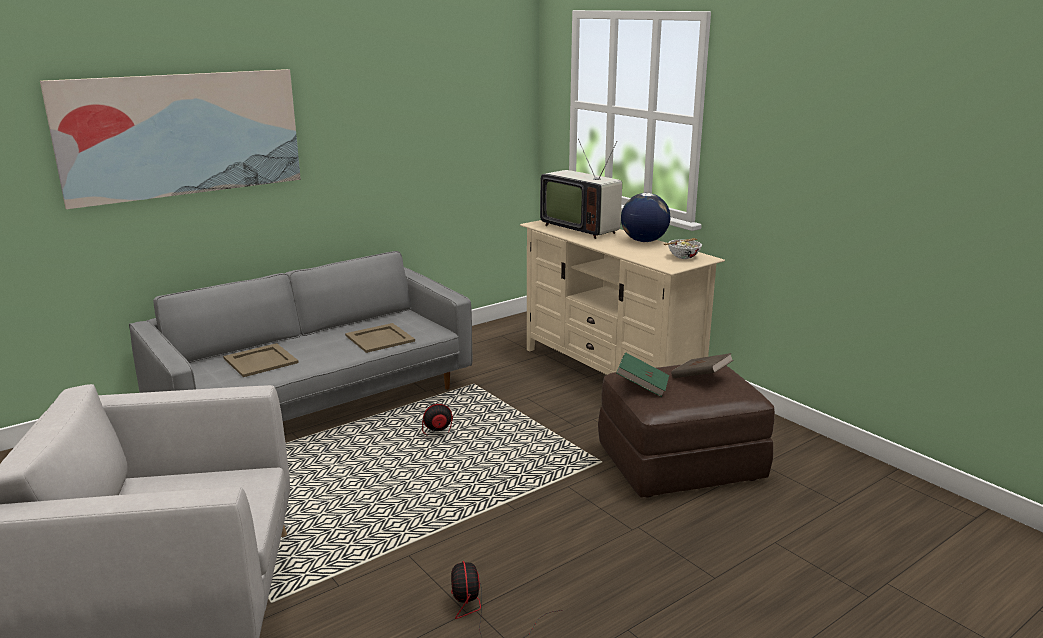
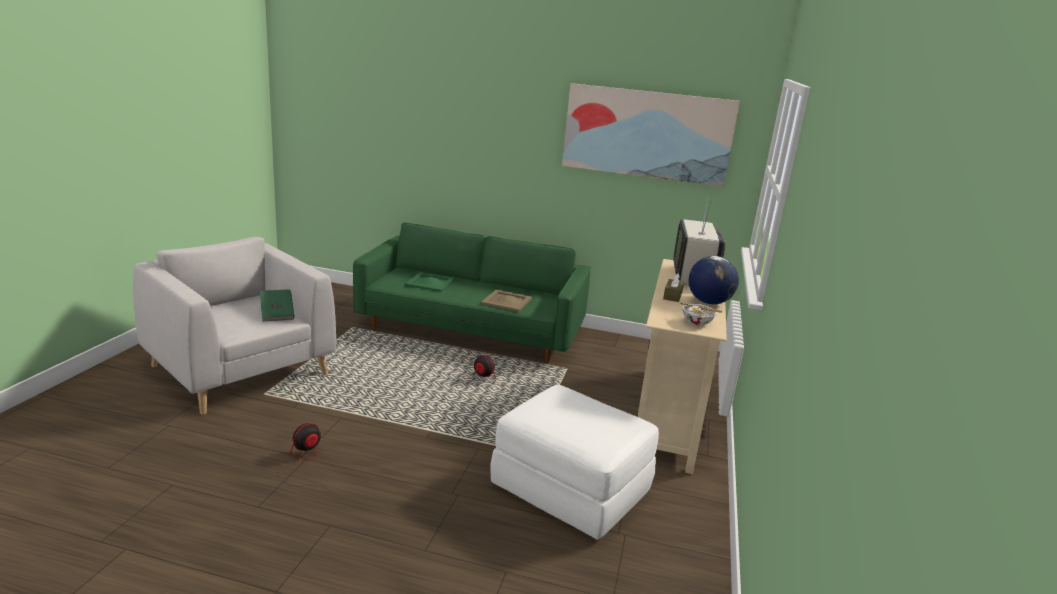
camera: 50 degrees right, 0 degrees up
(182, 134) = (452, 127): picture -> picture (647, 134)
(261, 360) = (431, 282): beige tray -> green tray
(315, 401) = (472, 329): grey sofa -> green sofa
(616, 247) = (672, 296): none -> brown tissue box
(642, 386) = (545, 400): green book -> green book (277, 314)
(680, 463) = (571, 489): brown ottoman -> white ottoman
(700, 378) = (597, 421): brown book -> none

